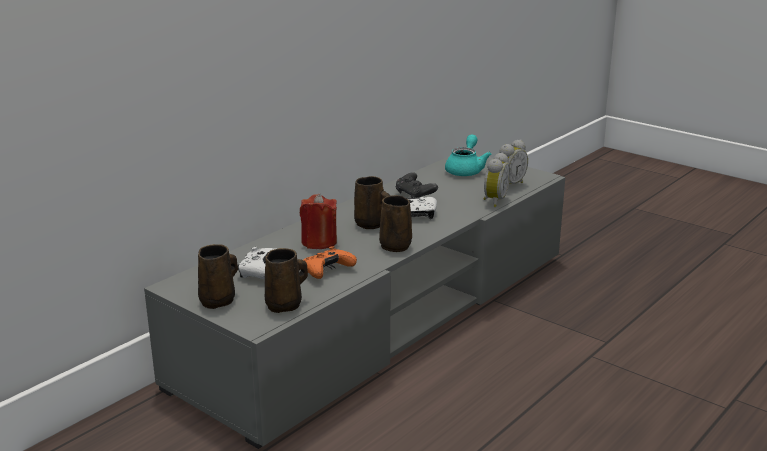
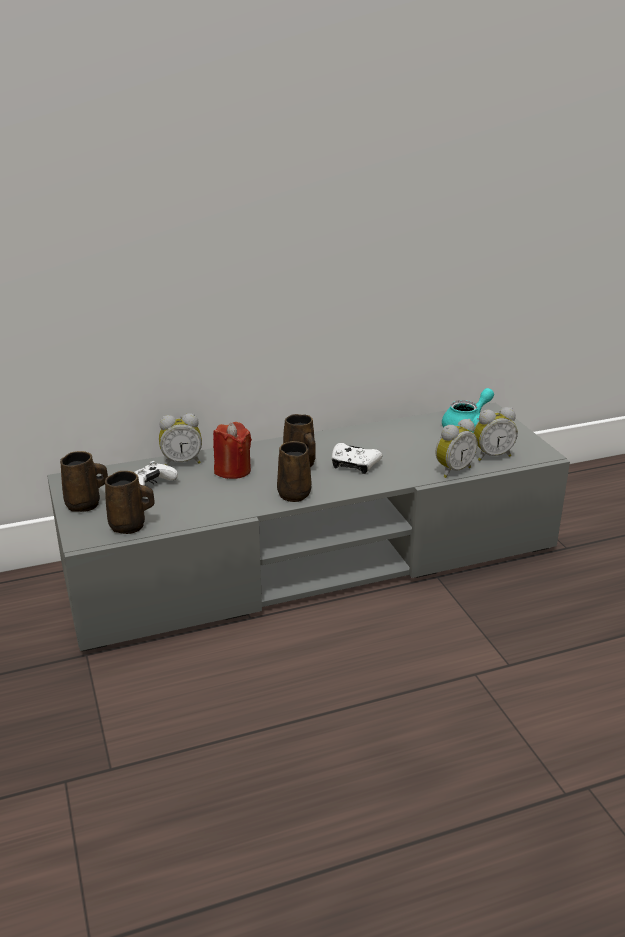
camera: 30 degrees right, 5 degrees up
(264, 247) = (182, 462): none -> alarm clock
(327, 271) = (203, 503): orange game controller -> none
(415, 196) = (380, 443): black game controller -> none

